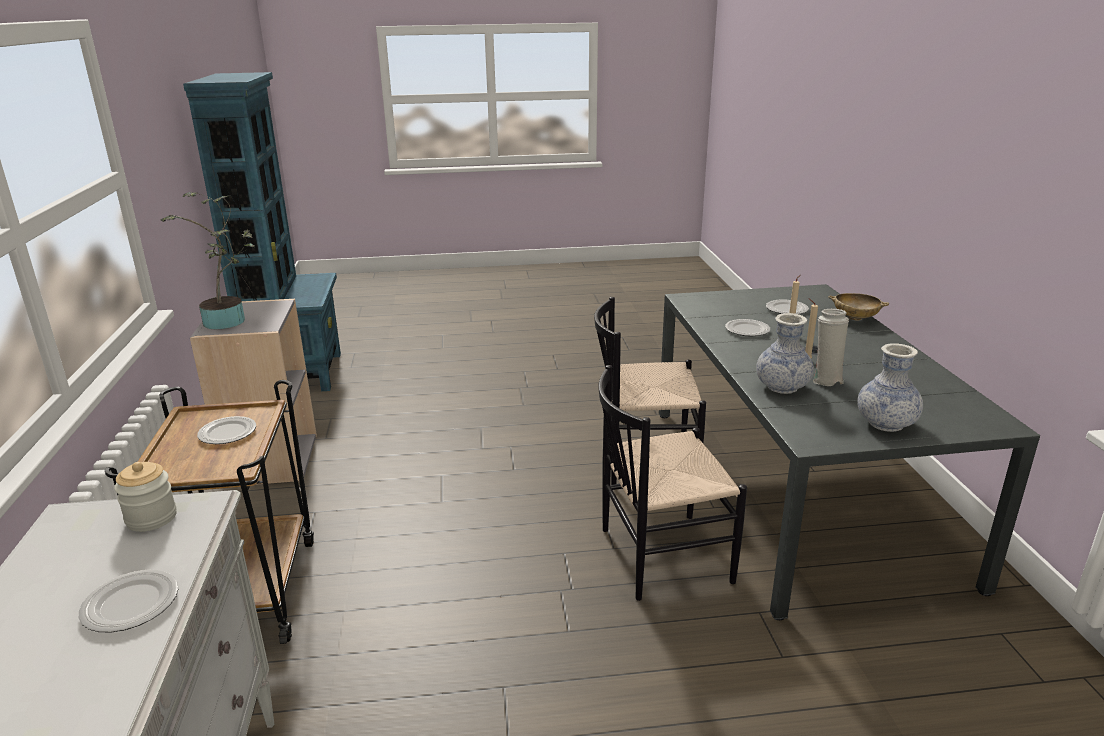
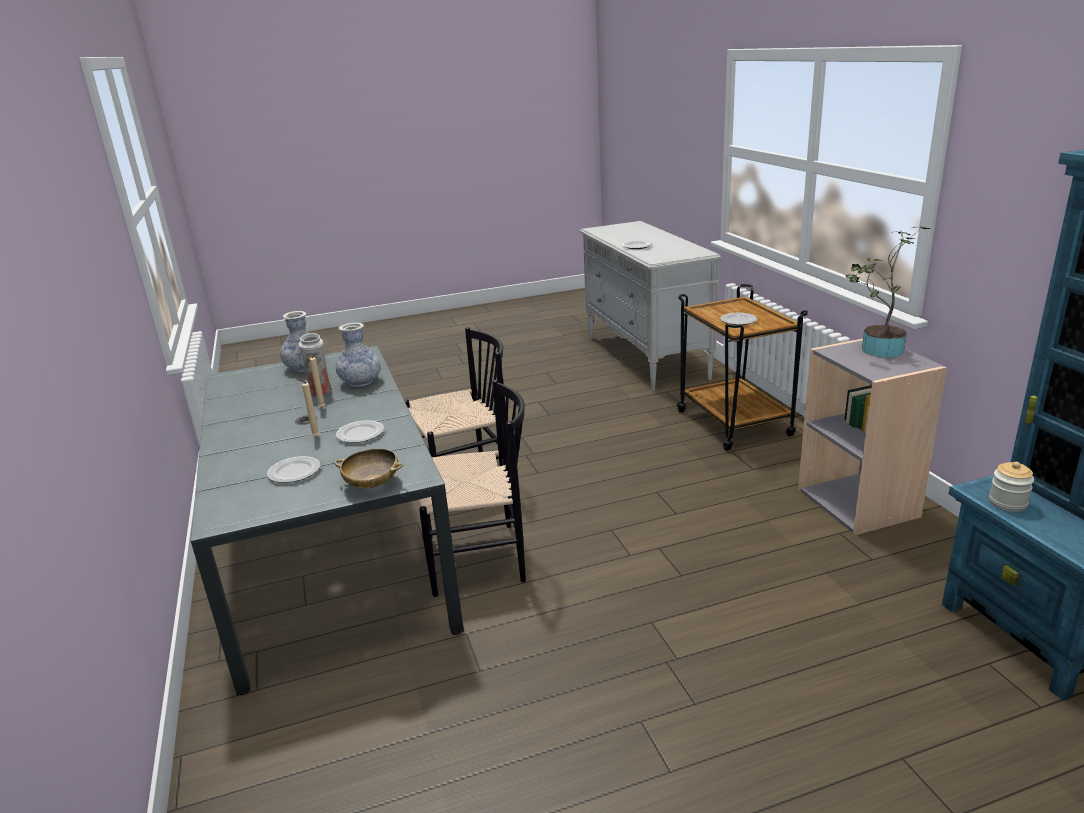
camera: 170 degrees right, 0 degrees up
(151, 518) = (668, 256): jar -> jar (1007, 503)
(855, 318) = (221, 468): beige bowl -> beige bowl (372, 484)

